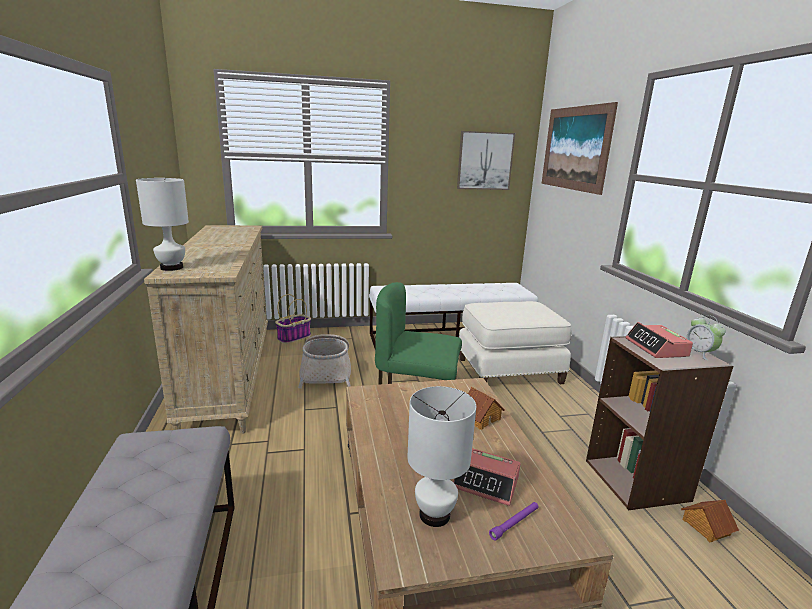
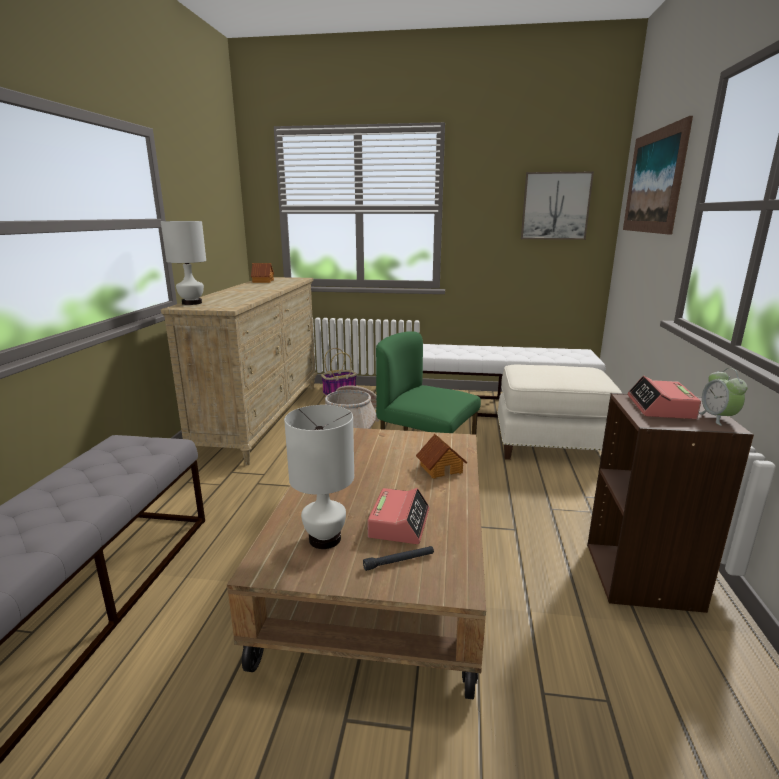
camera: 20 degrees right, 0 degrees up
(486, 482) = (399, 523): alarm clock -> alarm clock turned 120 degrees counterclockwise
(514, 523) = (399, 561): purple flashlight -> black flashlight
(705, 527) = (706, 642): toy house -> toy house (262, 281)

